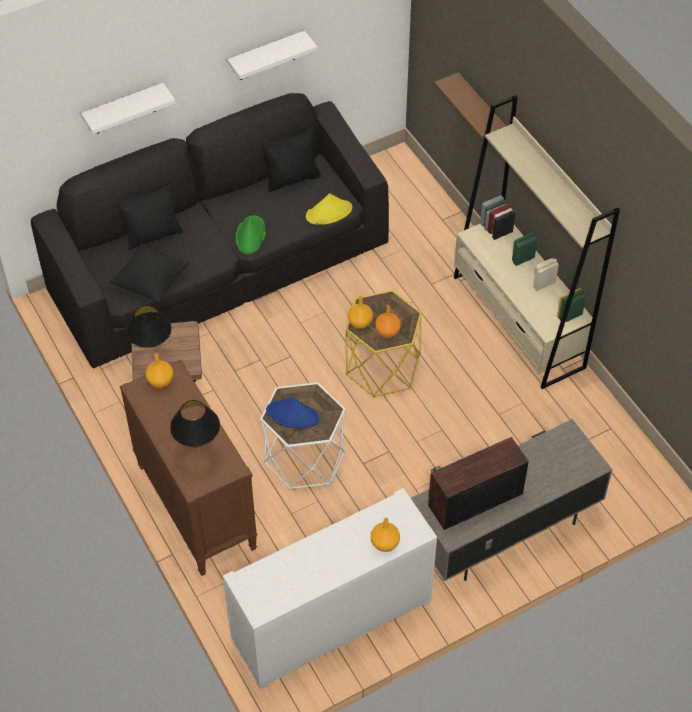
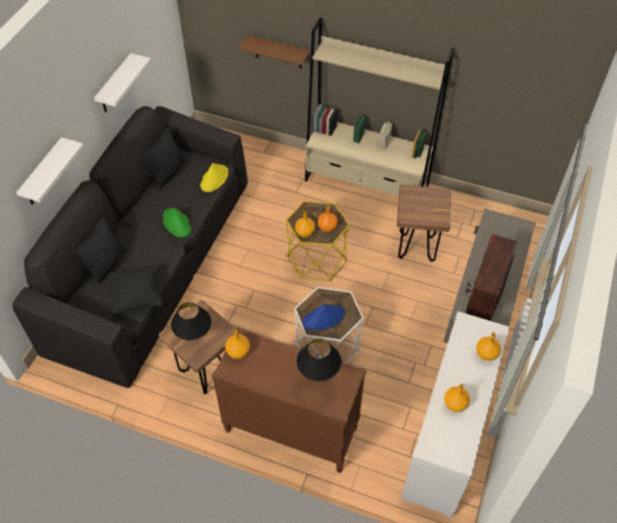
camera: 40 degrees left, 0 degrees up
(306, 562) = (454, 404): none -> orange vase
(499, 424) = (416, 248): none -> brown stool

